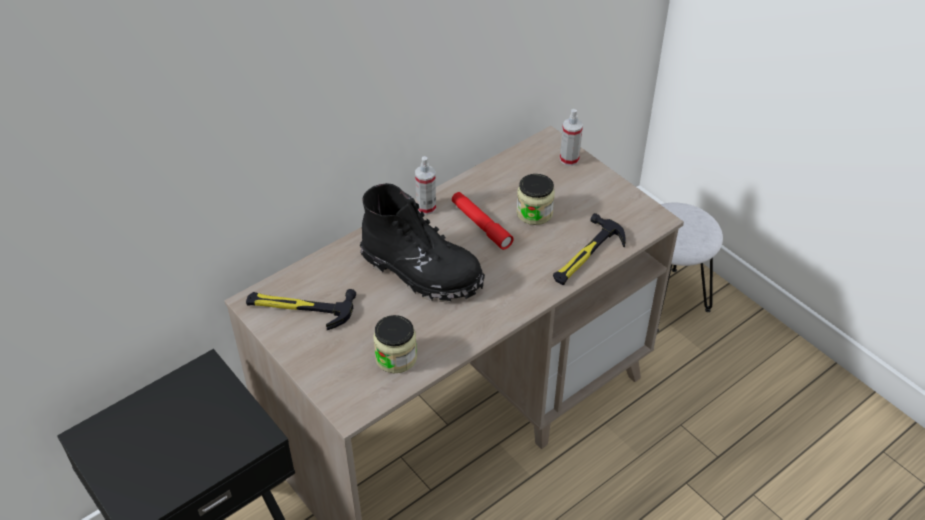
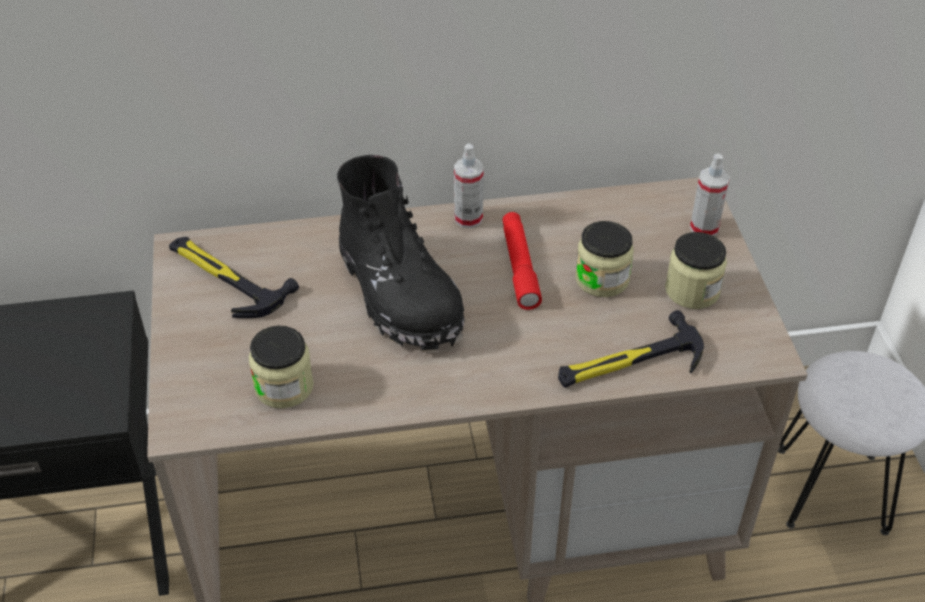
camera: 30 degrees right, 0 degrees up
(589, 199) = (692, 290): none -> jar

